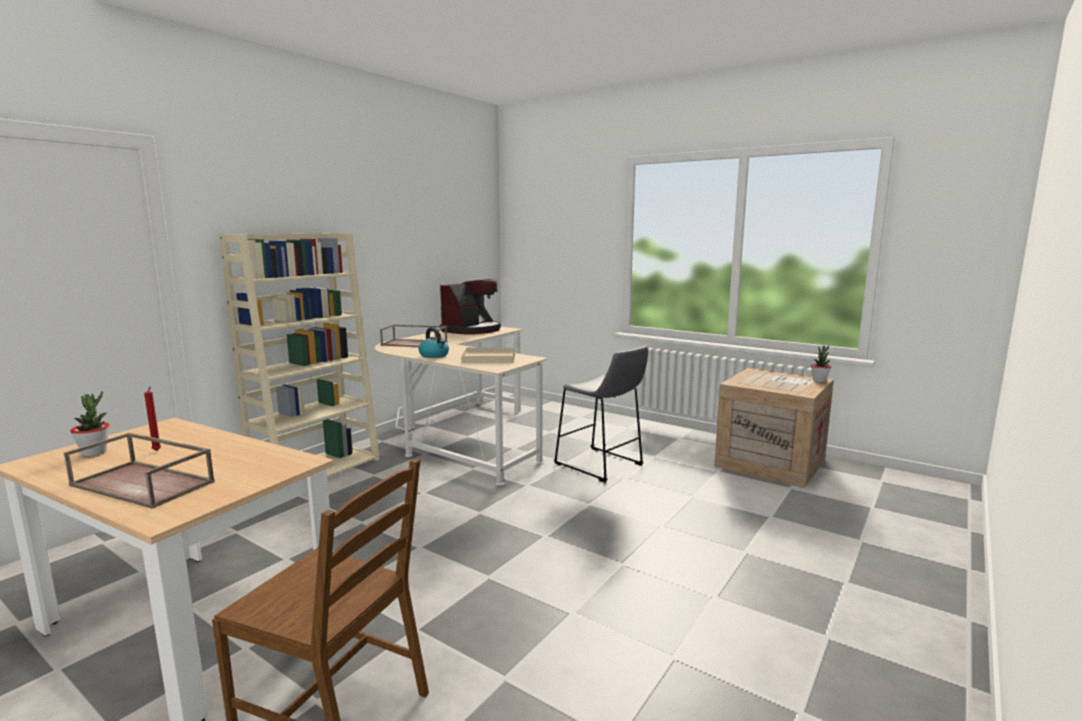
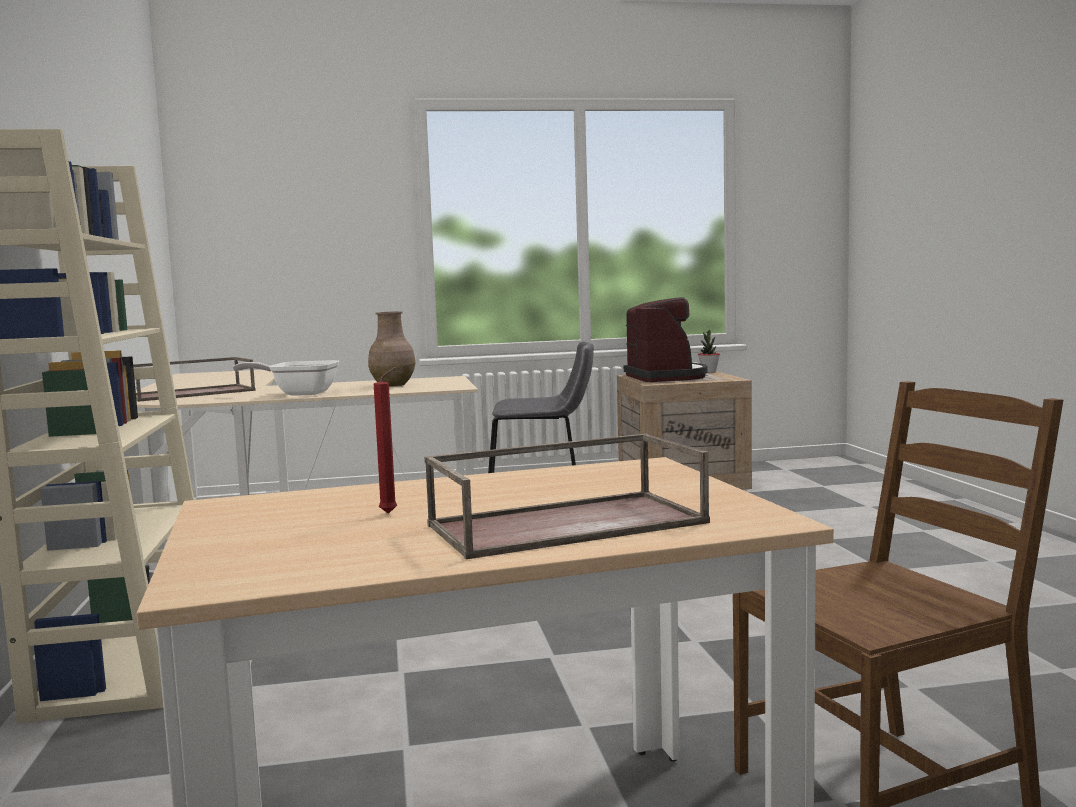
camera: 45 degrees left, 5 degrees down
(94, 452) = (281, 544): potted plant -> none
(434, 355) = (299, 394): kettle -> frying pan
(472, 330) = (210, 377): coffee machine -> coffee machine (666, 377)
(487, 358) = (392, 385): beige tray -> brown vase

